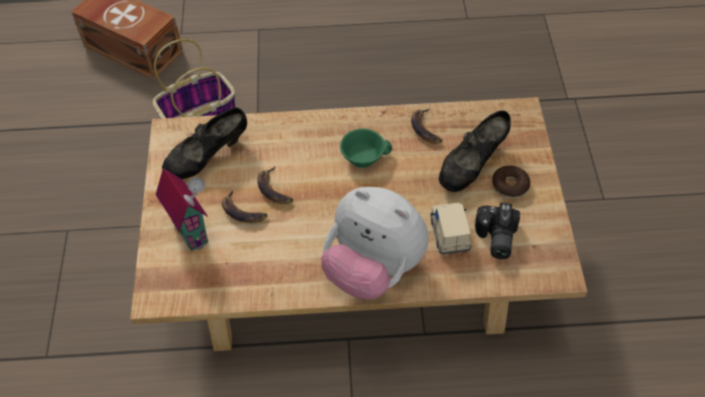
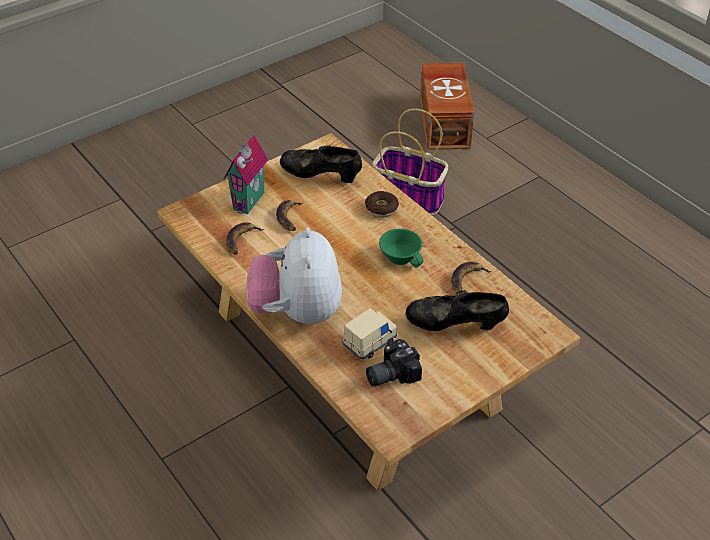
camera: 55 degrees right, 10 degrees down
(274, 189) = (324, 224): banana -> banana (241, 240)
(510, 186) = (456, 360): donut -> donut (381, 208)

